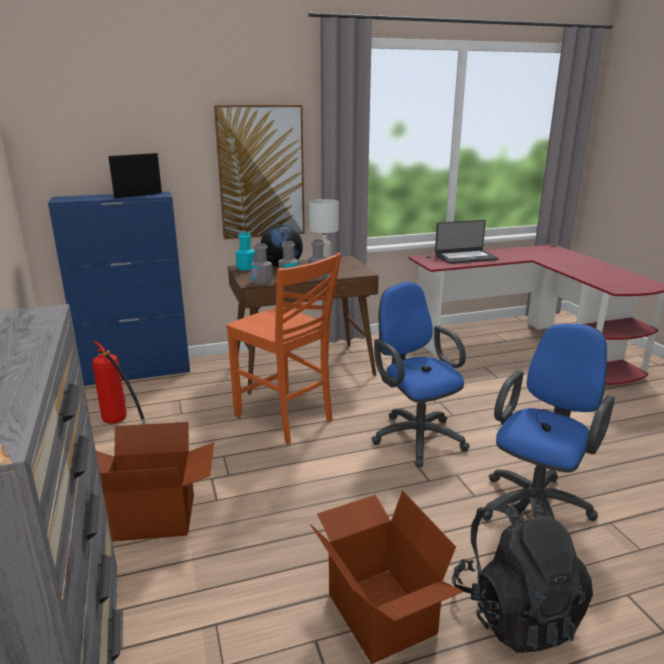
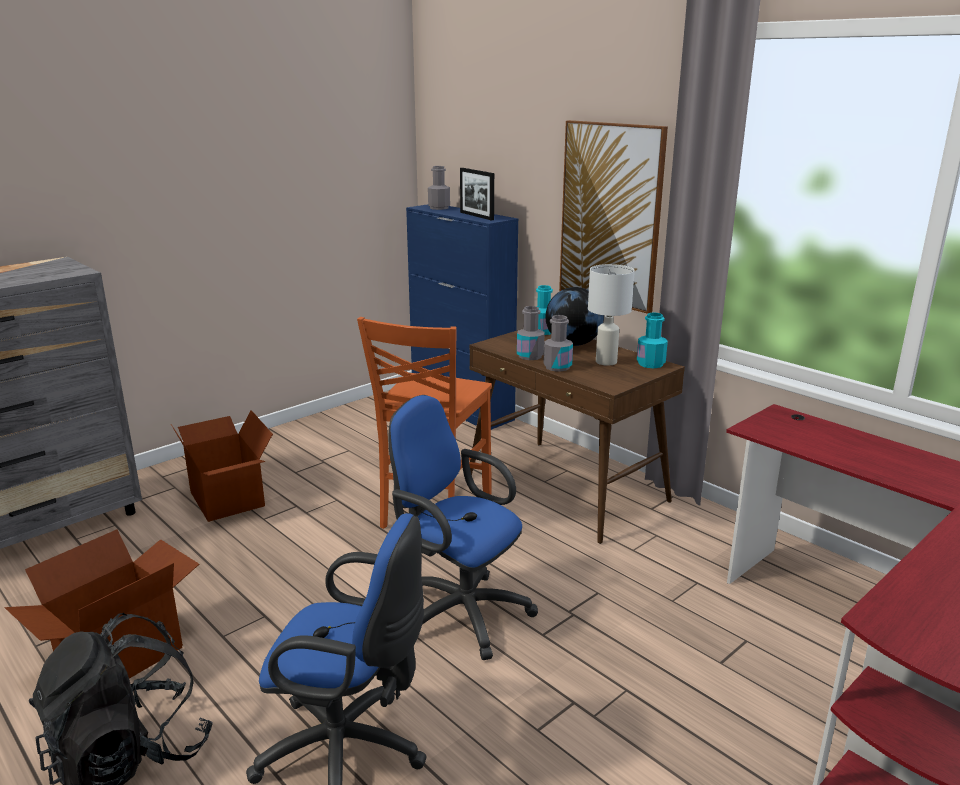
camera: 65 degrees right, 0 degrees up
(120, 424) = (360, 435): fire extinguisher -> none
(138, 195) = (476, 216): picture frame -> picture frame turned 150 degrees counterclockwise
(262, 281) = (502, 347): grey bottle -> grey bottle (439, 208)
(340, 260) = (650, 364): none -> turquoise bottle
(415, 436) = (459, 611): blue office chair -> blue office chair turned 90 degrees counterclockwise
(465, 257) = (850, 444): laptop -> none

